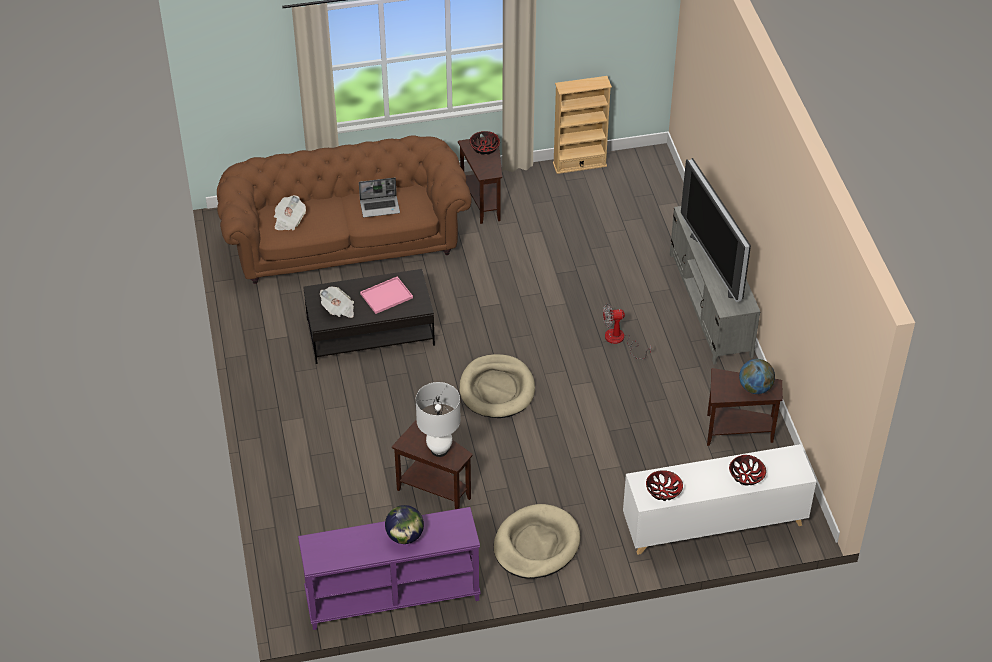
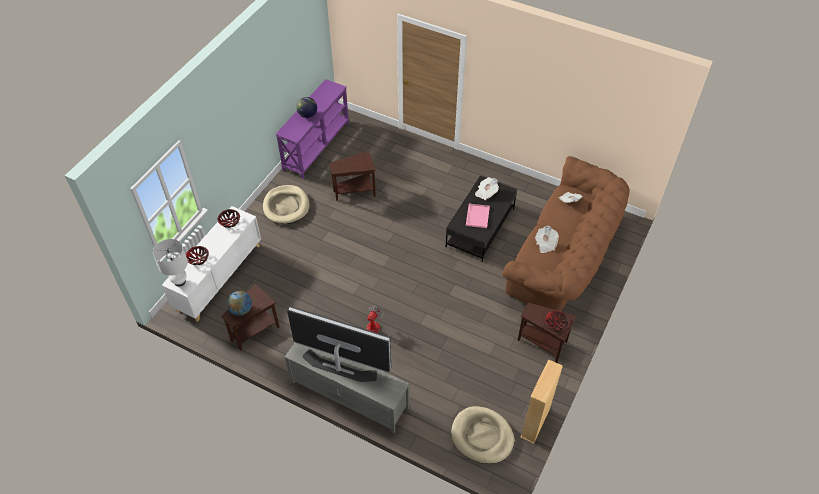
camera: 130 degrees right, 5 degrees up
(380, 207) = (545, 244): laptop -> newspaper
(439, 450) = (347, 164): white table lamp -> white table lamp (179, 282)
(497, 389) = (390, 252): beige dog bed -> beige dog bed (482, 436)

